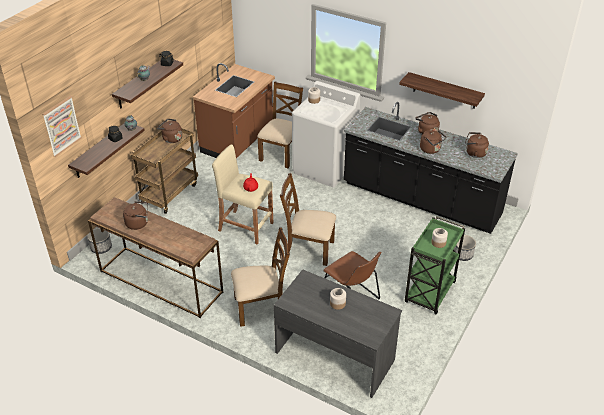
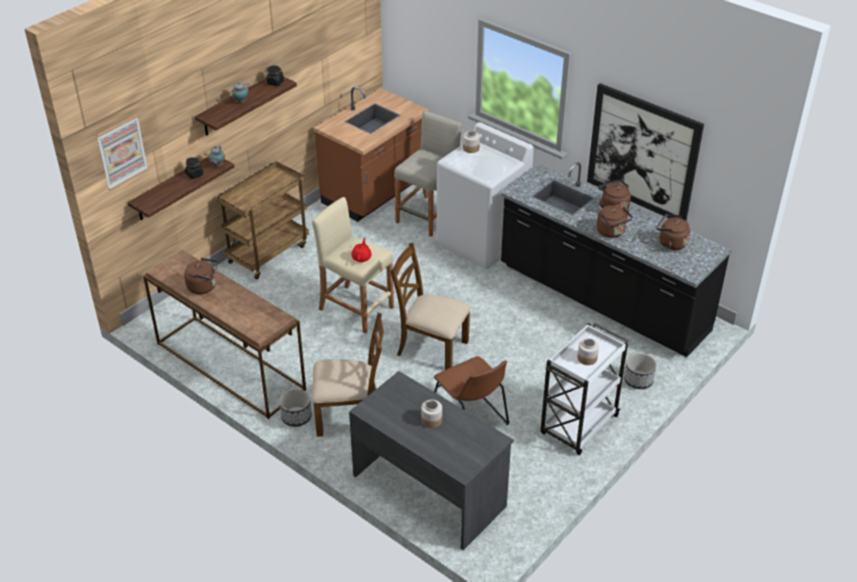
camera: 10 degrees right, 0 degrees up
(101, 247) = (165, 313): planter -> planter (296, 417)
(171, 138) = (274, 181): brown kettle -> none
(281, 153) = (428, 216): brown chair -> beige stool
(429, 293) = (578, 426): green cart -> white cart
(444, 91) = (643, 153): shelf -> picture

